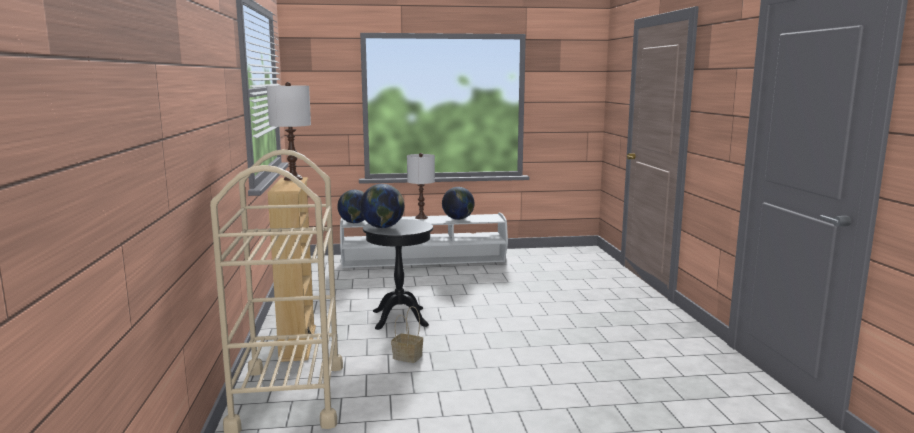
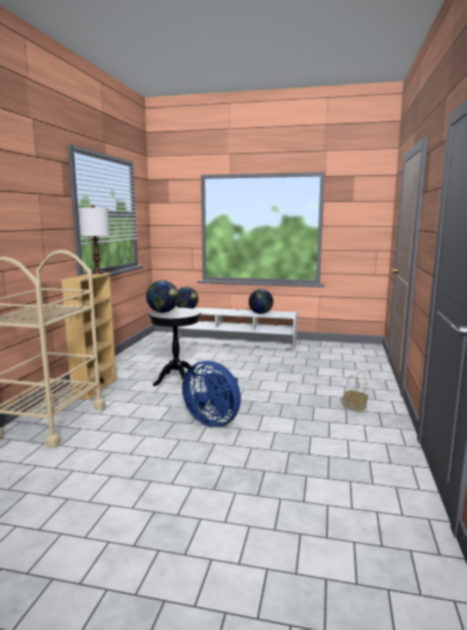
camera: 20 degrees right, 0 degrees up
(408, 357) = (153, 408): basket -> basket (355, 408)
(421, 217) = (236, 310): white table lamp -> none
(501, 360) = (214, 421): none -> blue fan

